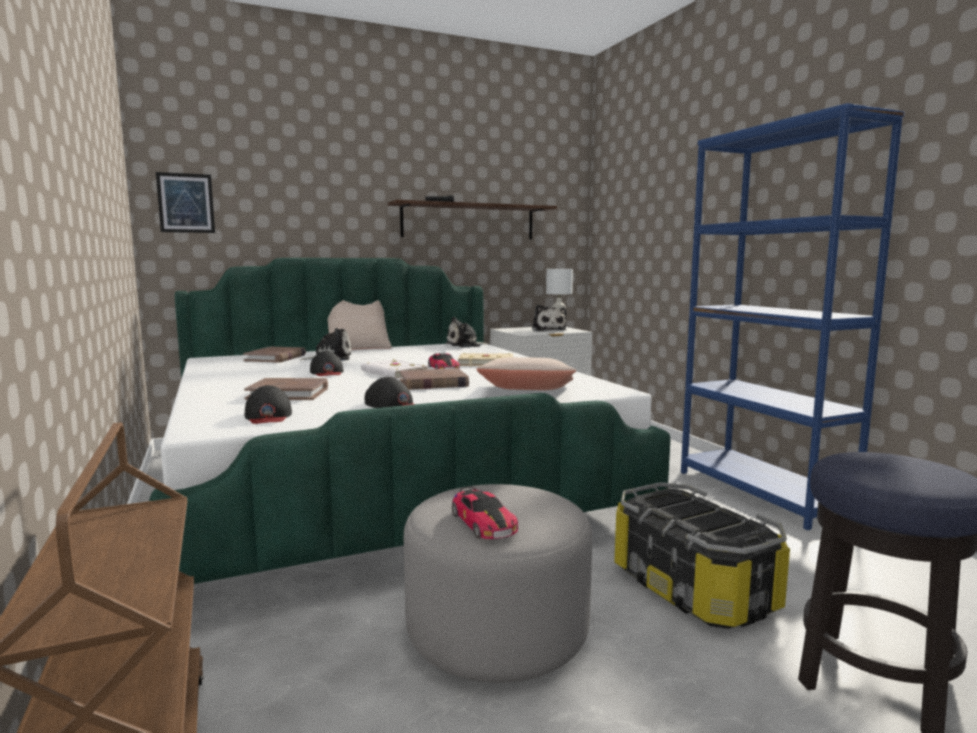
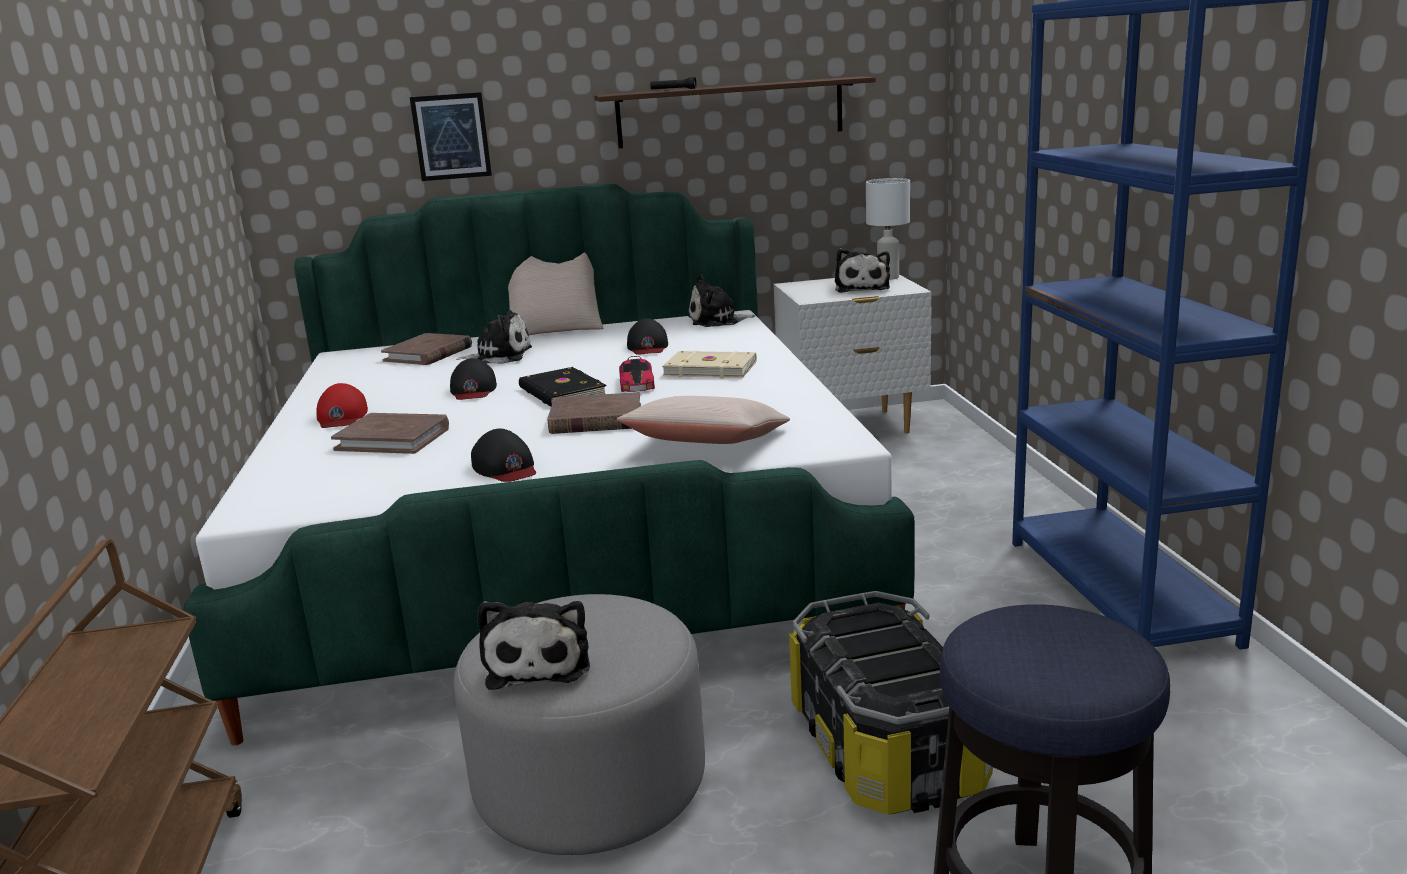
camera: 15 degrees right, 10 degrees up
(186, 203) = (299, 128): picture -> picture (451, 136)
(235, 384) = (341, 416): none -> red cap
(268, 416) = (340, 486): black cap -> black cap (648, 347)
(394, 373) = (561, 392): white book -> black book
(483, 523) = (539, 662): toy car -> plush toy

